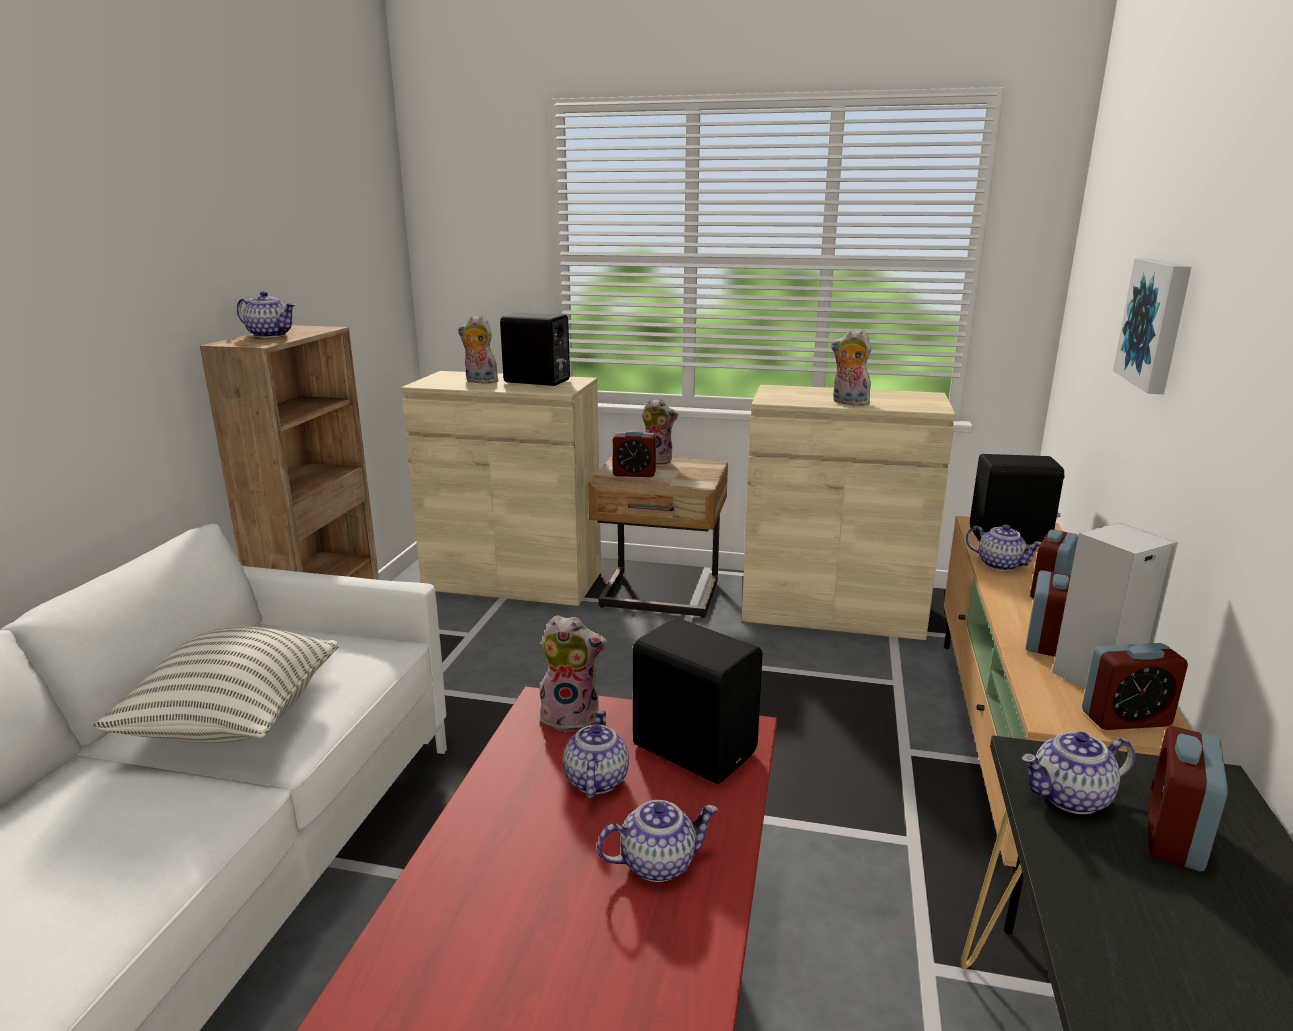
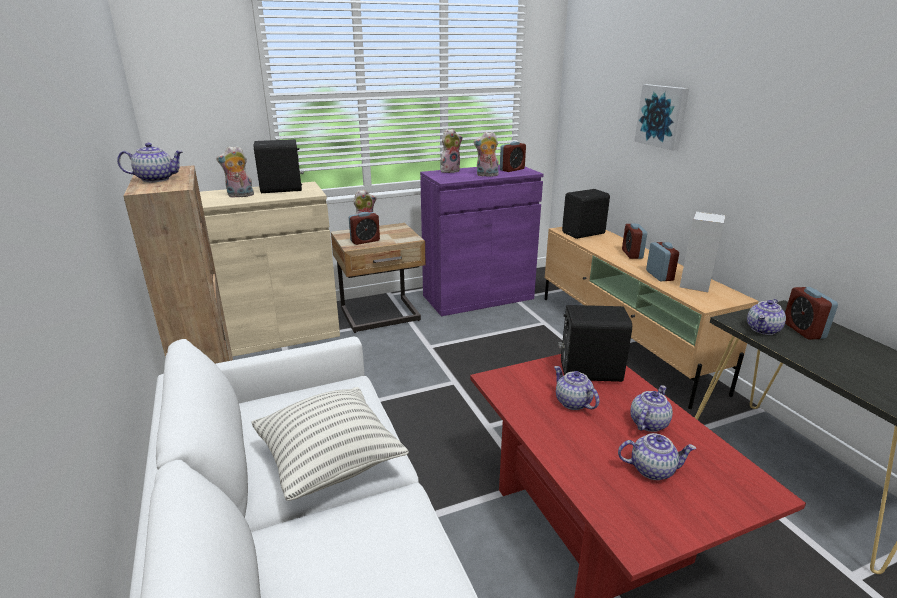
camera: 35 degrees left, 5 degrees up
(572, 717) = (517, 379): plush toy -> plush toy (450, 171)
(832, 610) = (478, 297): beige cabinet -> purple cabinet
(1000, 565) = (598, 247): teapot -> teapot (652, 469)
(1125, 719) = (723, 297): alarm clock -> alarm clock (512, 169)

